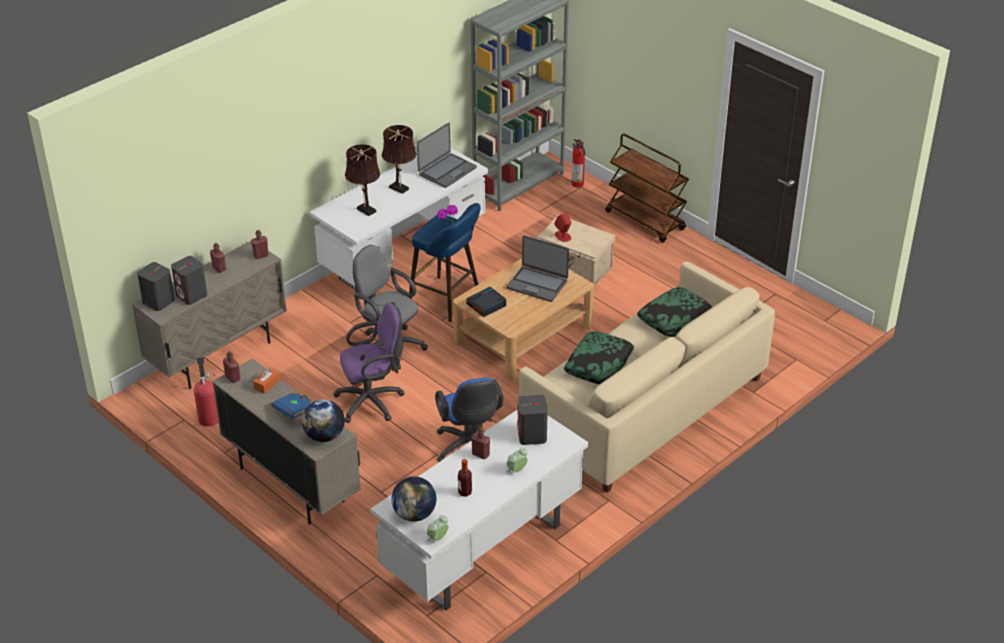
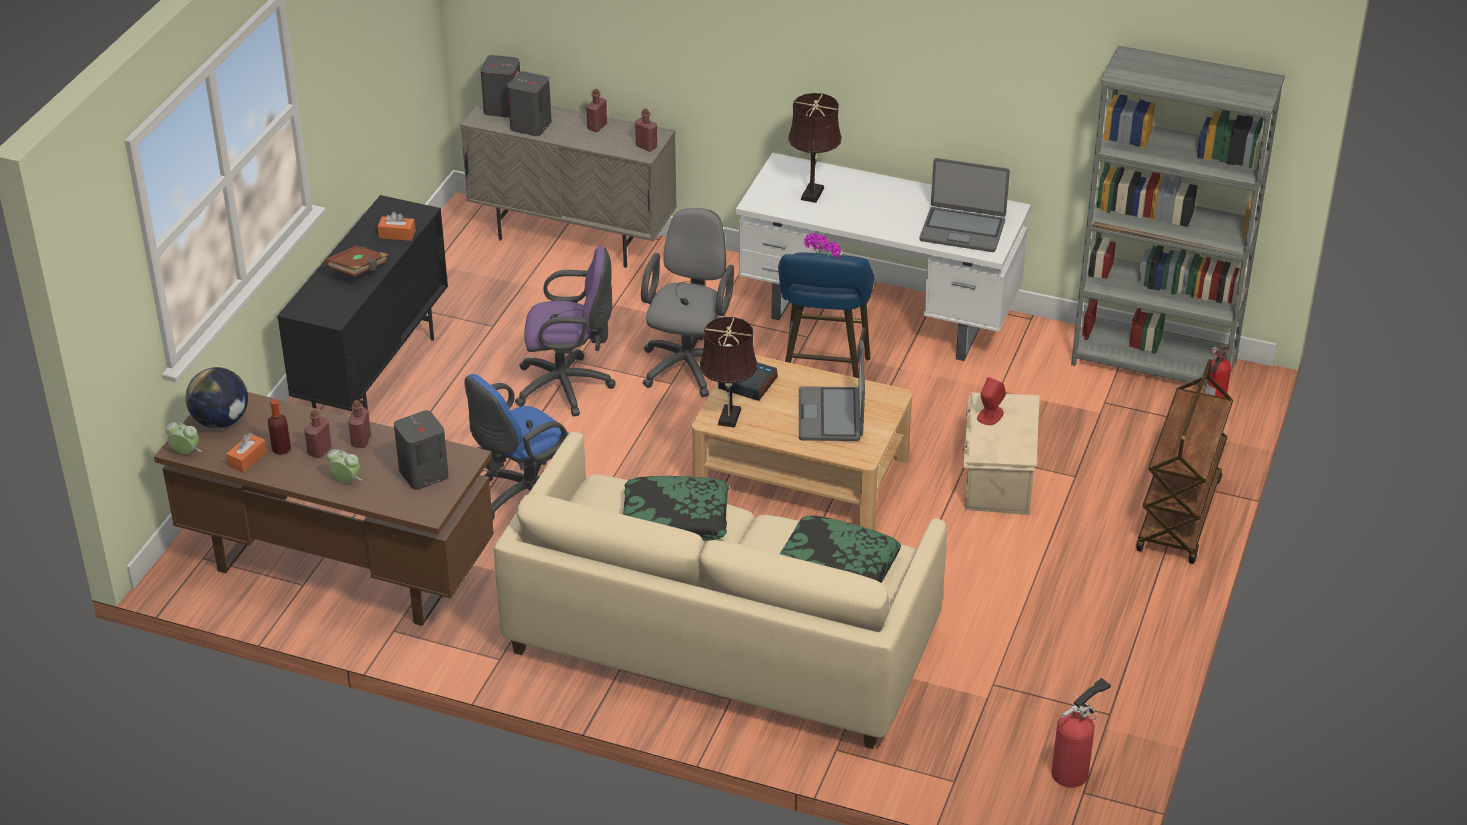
camera: 65 degrees right, 0 degrees up
(209, 417) = (457, 272): fire extinguisher -> fire extinguisher (1073, 771)
(232, 378) = (394, 206): red bottle -> red bottle (319, 450)
(291, 485) = (375, 374): beige cabinet -> black cabinet
(295, 411) = (358, 271): blue book -> brown book
(324, 436) = (325, 307): globe -> none
(373, 401) = (568, 387): purple office chair -> purple office chair turned 45 degrees counterclockwise
(400, 189) = (884, 205): brown table lamp -> brown table lamp (728, 419)
(464, 510) = (247, 459): none -> orange tissue box
(483, 552) = (337, 571): white desk -> brown desk

